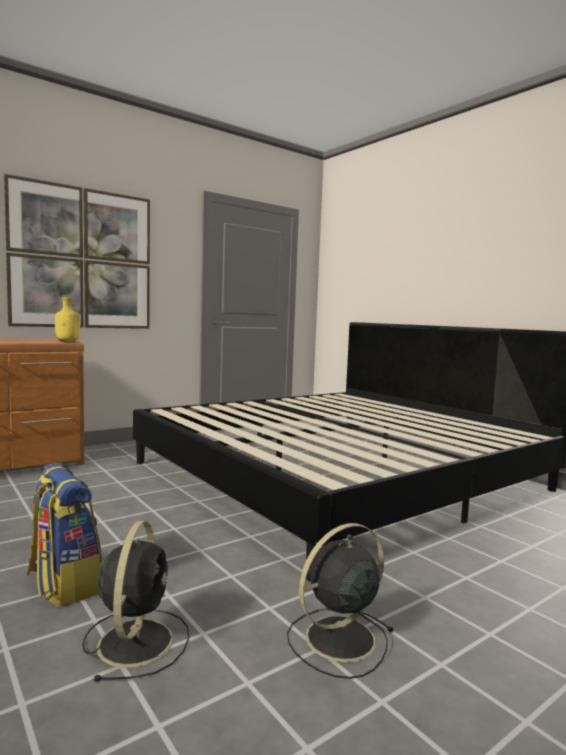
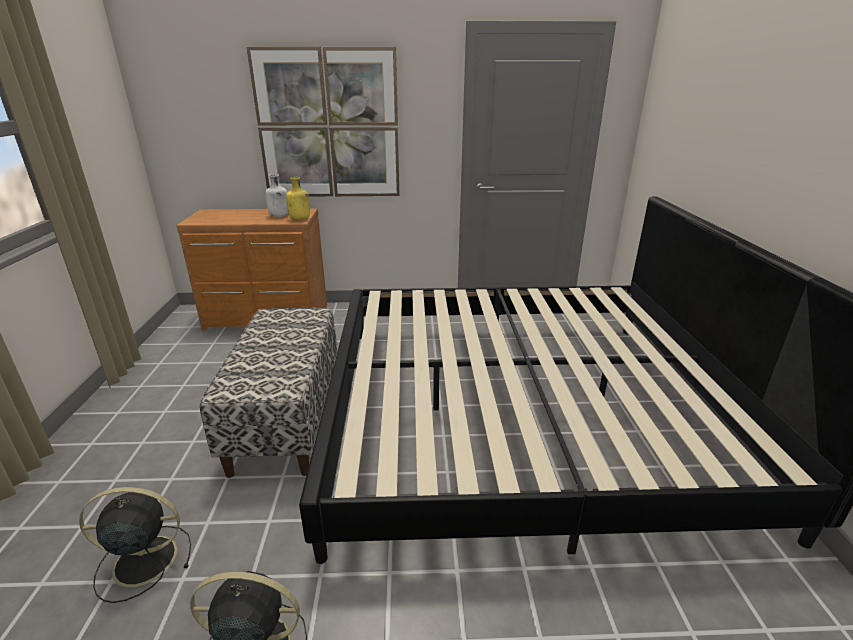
camera: 35 degrees right, 20 degrees up
(37, 341) = (279, 216): none -> white bottle
(63, 584) = (166, 475): backpack -> none
(136, 640) = (142, 561): black fan -> black fan turned 135 degrees counterclockwise
(145, 518) = (288, 417): none -> bench

